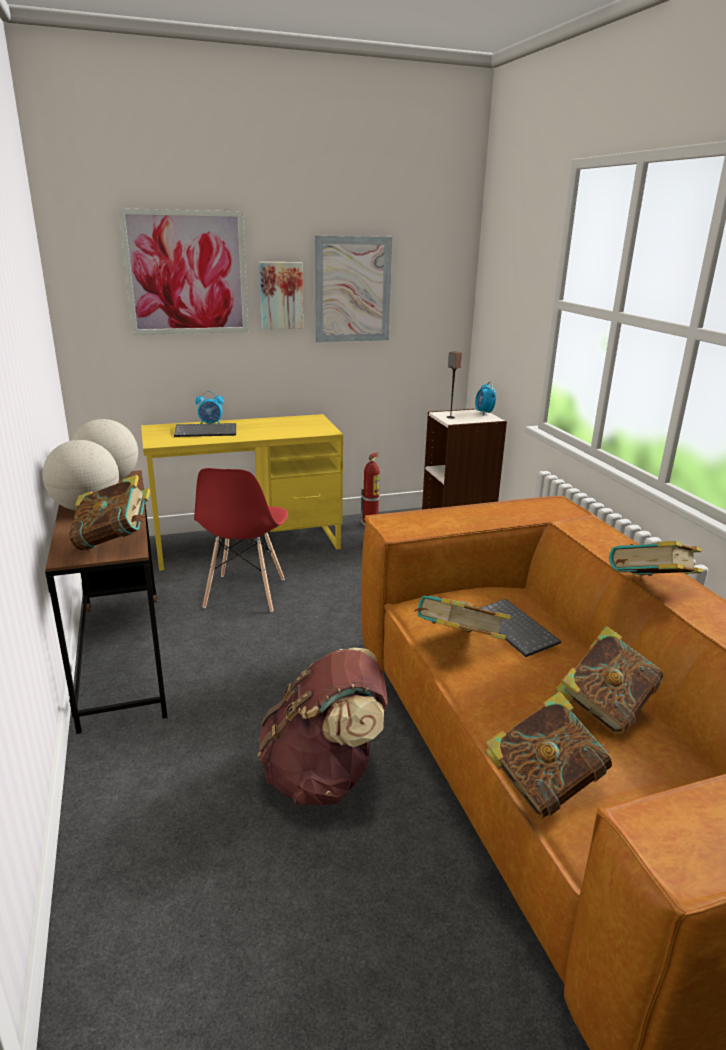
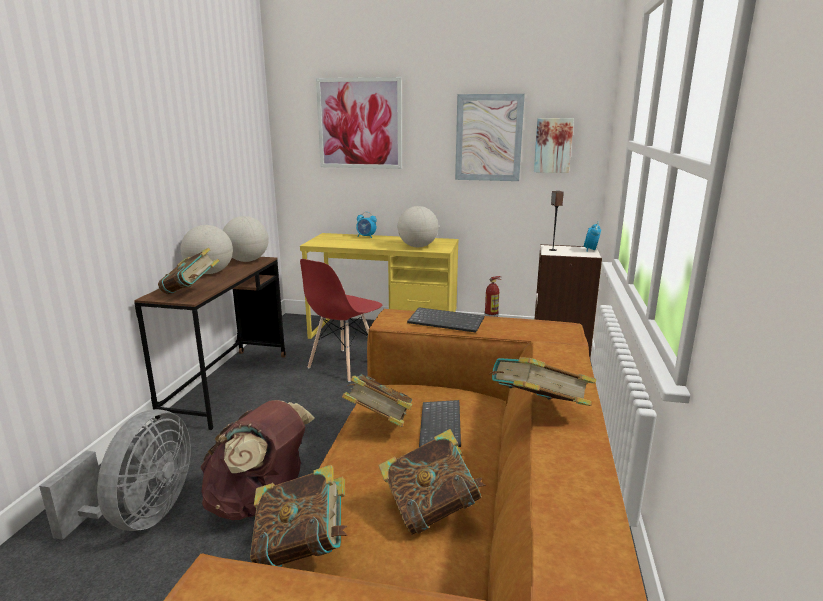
camera: 30 degrees right, 5 degrees down
(202, 847) = (141, 516): none -> grey fan
(207, 431) = (356, 240): keyboard -> keyboard (447, 321)
(281, 295) = (429, 141): picture -> picture (553, 145)
(295, 430) = (417, 246): none -> globe

